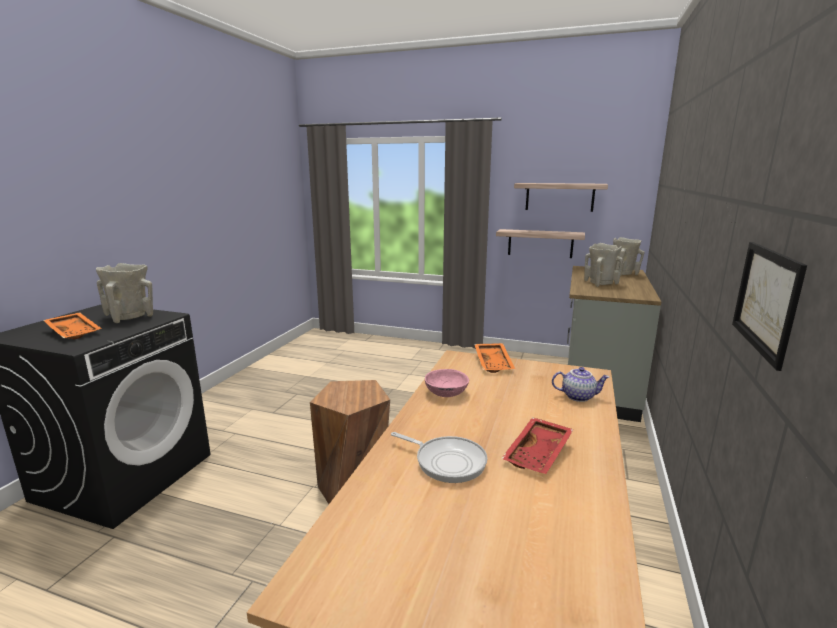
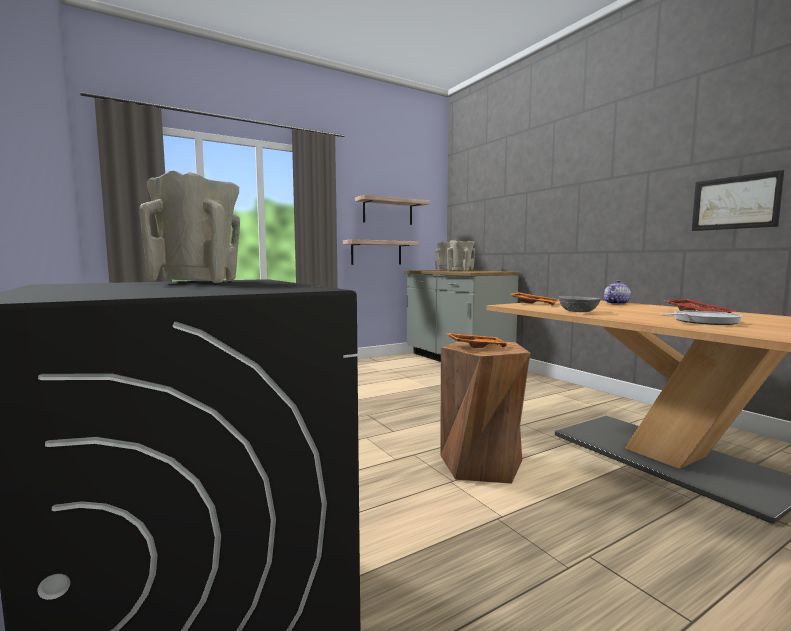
camera: 50 degrees left, 10 degrees down
(75, 332) = (197, 288): orange tray -> orange tray (476, 346)
(445, 392) = (578, 312): pink bowl -> grey bowl

